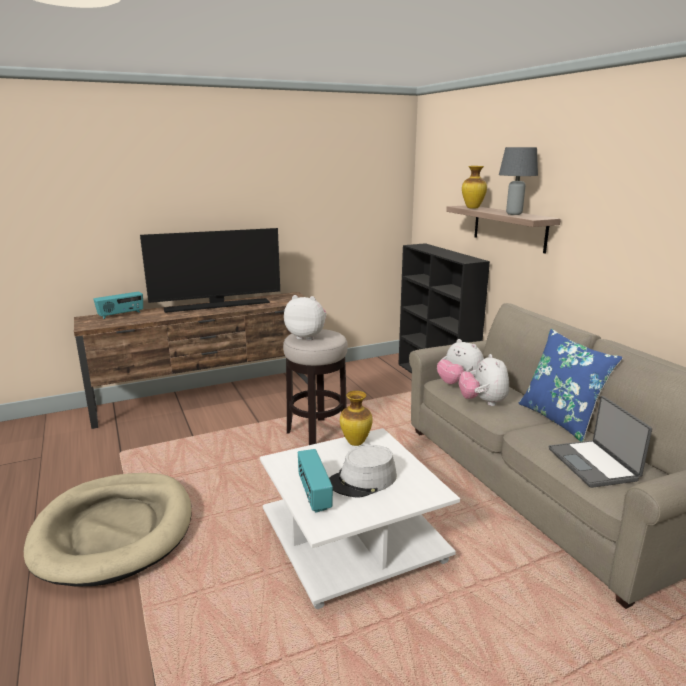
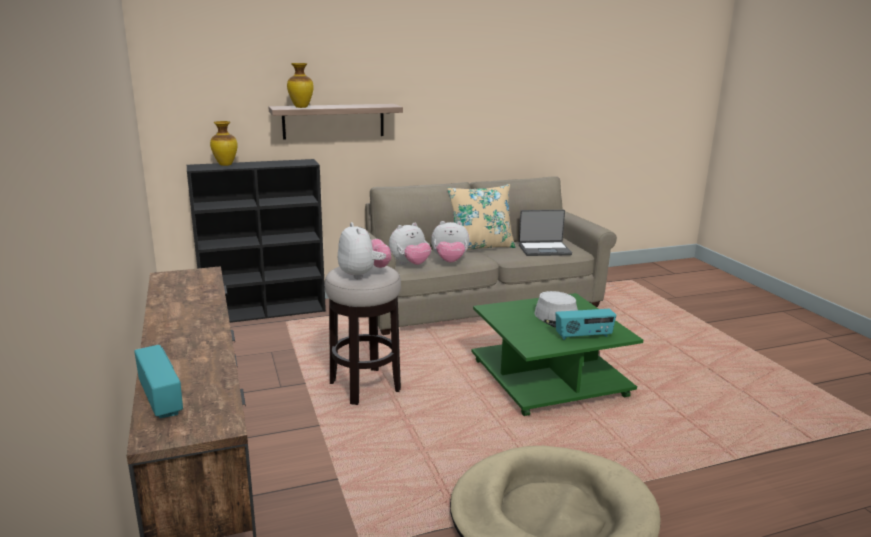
camera: 85 degrees left, 0 degrees up
(217, 306) = (180, 321): television -> none
(307, 336) = (363, 275): plush toy -> plush toy turned 135 degrees clockwise
(355, 540) = (549, 377): white coffee table -> green coffee table
(356, 443) = (500, 317): vase -> vase (226, 165)
(514, 214) = (360, 106): grey table lamp -> none
(560, 419) = (480, 247): blue pillow -> beige pillow

